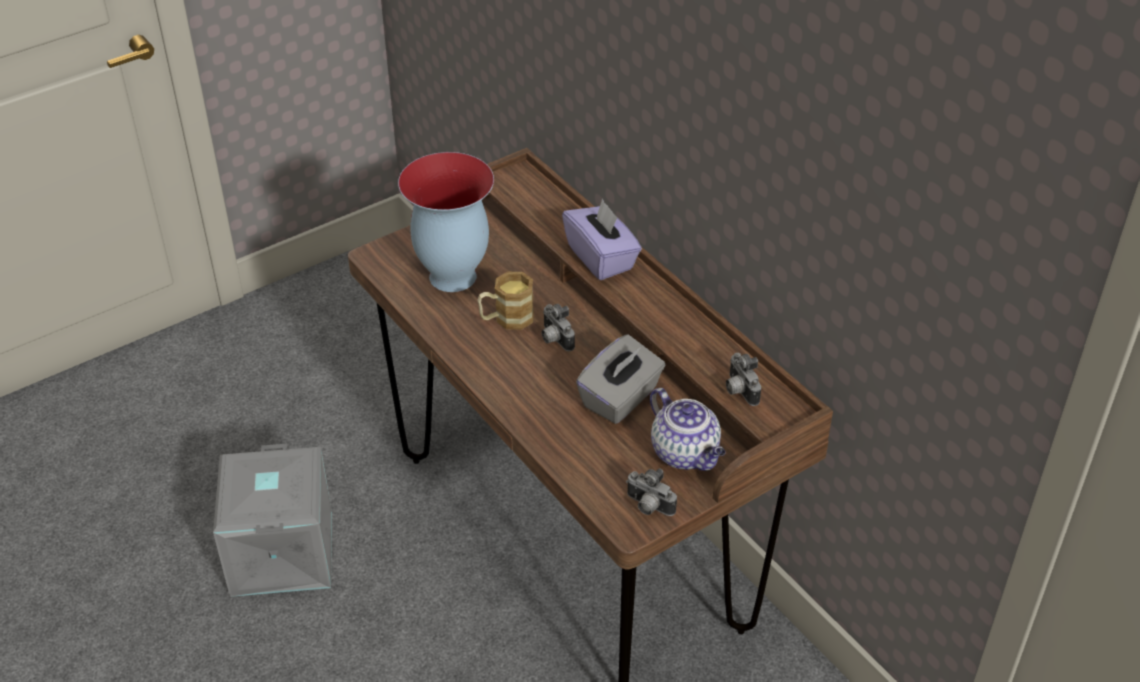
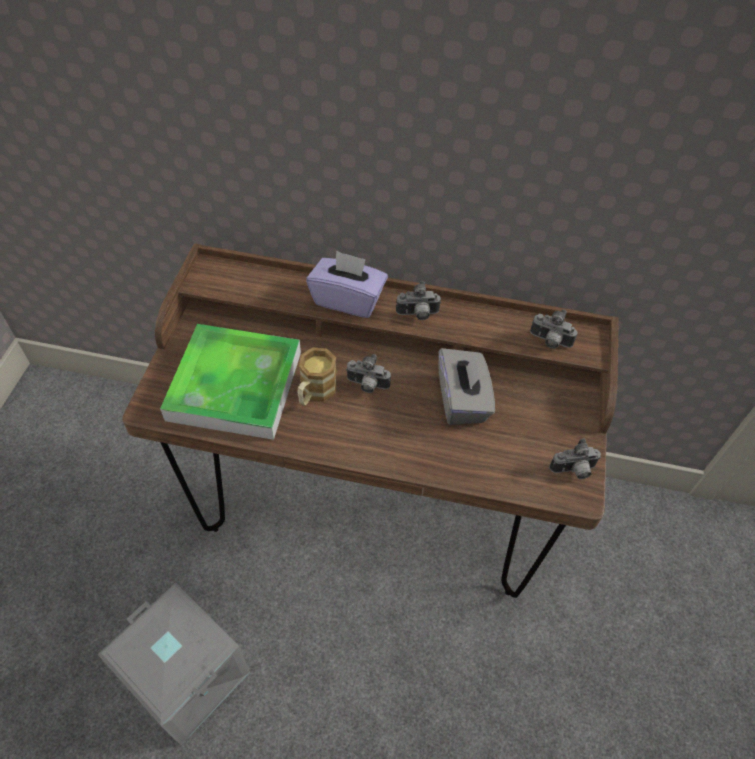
camera: 45 degrees left, 10 degrees up
(452, 277) = (235, 385): vase -> tray
(646, 302) = (417, 315): none -> camera
(686, 454) = (547, 411): teapot -> none

